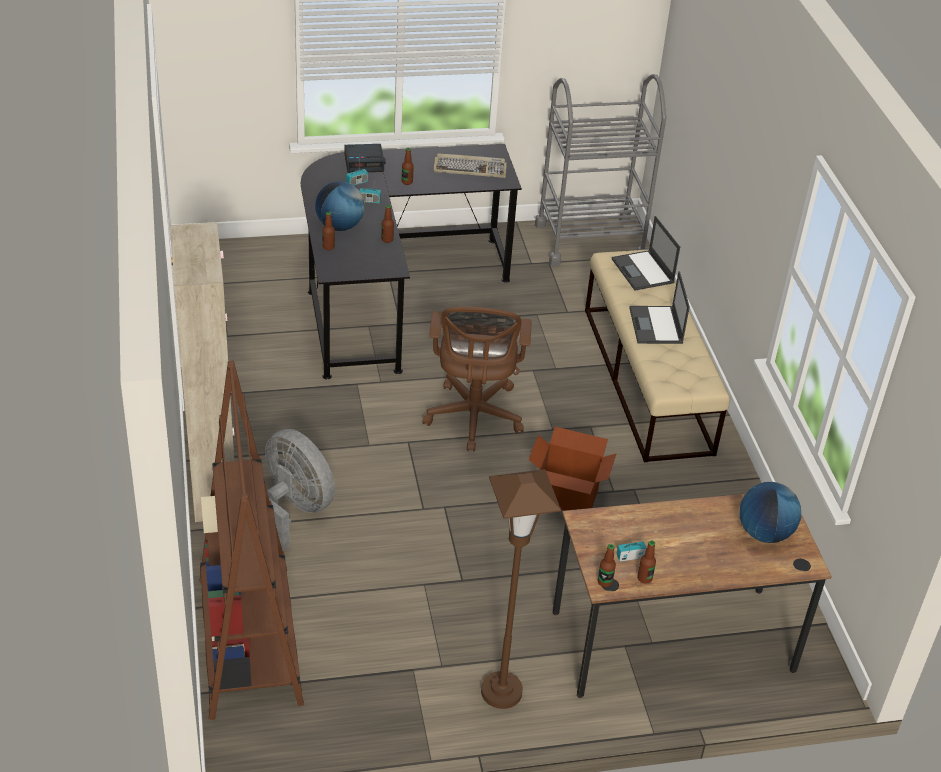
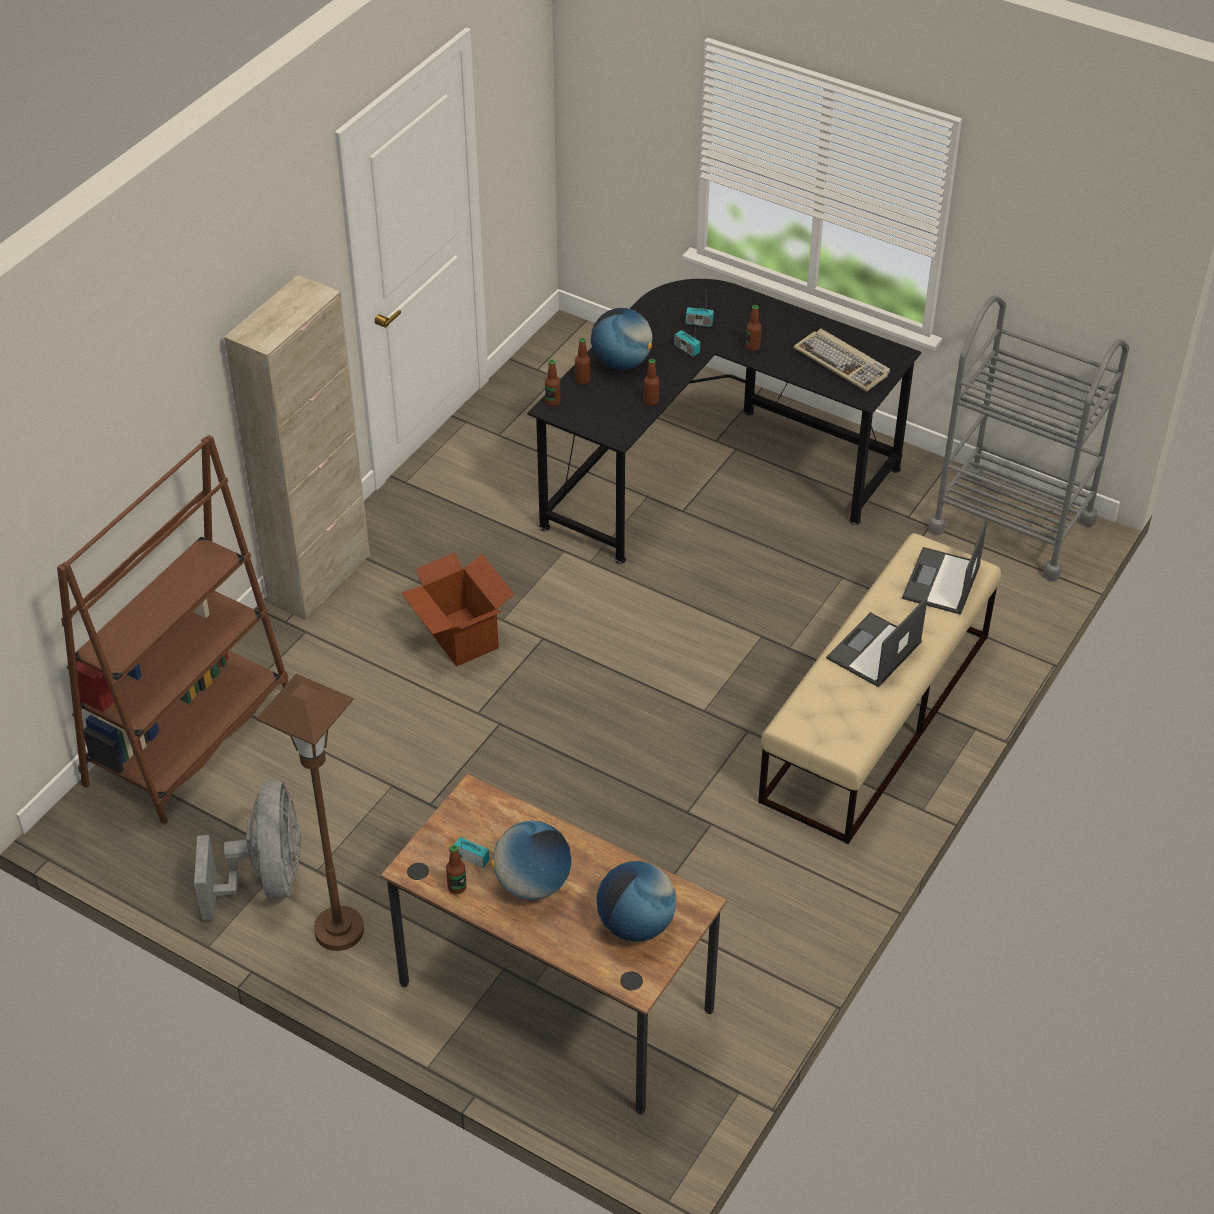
camera: 45 degrees right, 5 degrees up
(293, 510) = (361, 642): grey fan -> grey fan (266, 880)
(364, 162) = (734, 304): alarm clock -> none
(473, 418) = (636, 652): brown office chair -> none
(567, 497) = (630, 788): cardboard box -> cardboard box (460, 637)
(604, 582) = (415, 865): bottle -> bottle (552, 401)
(682, 548) = (533, 884): none -> globe

